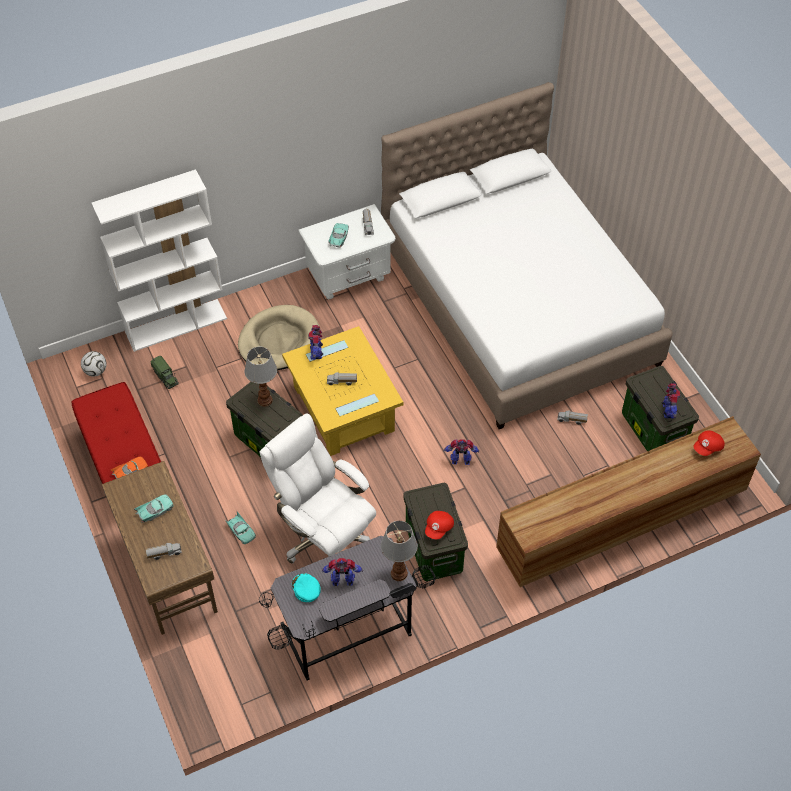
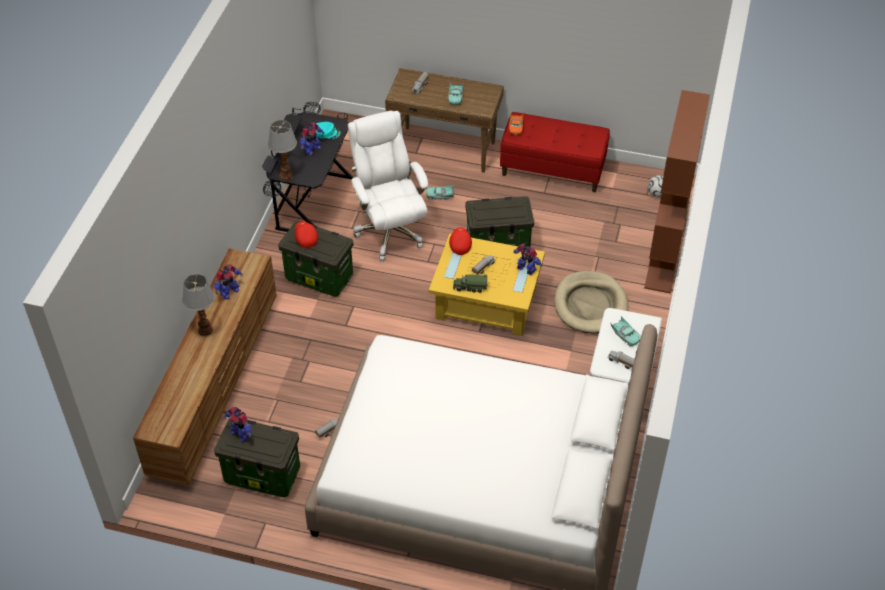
camera: 130 degrees right, 5 degrees down
(165, 377) = (615, 226): toy truck -> toy truck (470, 287)
(176, 324) = (665, 257): white bookcase -> brown bookcase
(264, 400) = (506, 214): table lamp -> table lamp (204, 330)
(324, 538) = (390, 230): white office chair -> white office chair turned 105 degrees counterclockwise
(461, 461) = (369, 338): toy robot -> toy robot (229, 292)
(708, 447) = (176, 408): red cap -> red cap (460, 244)

